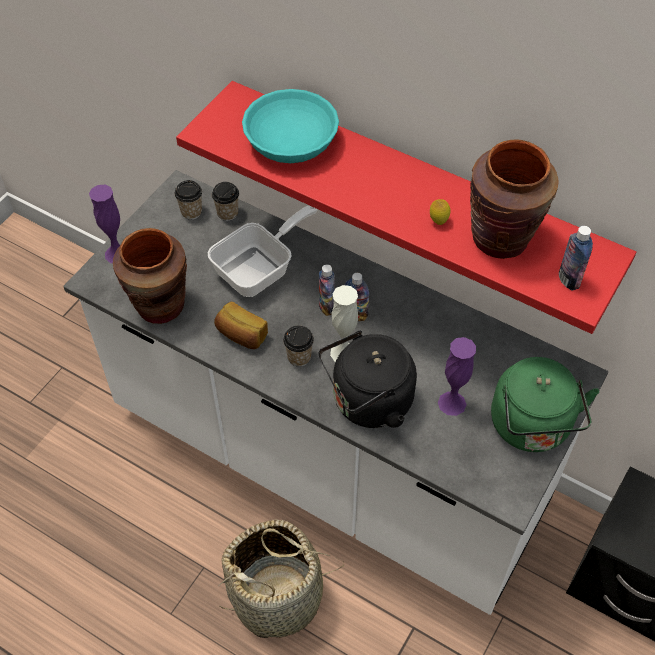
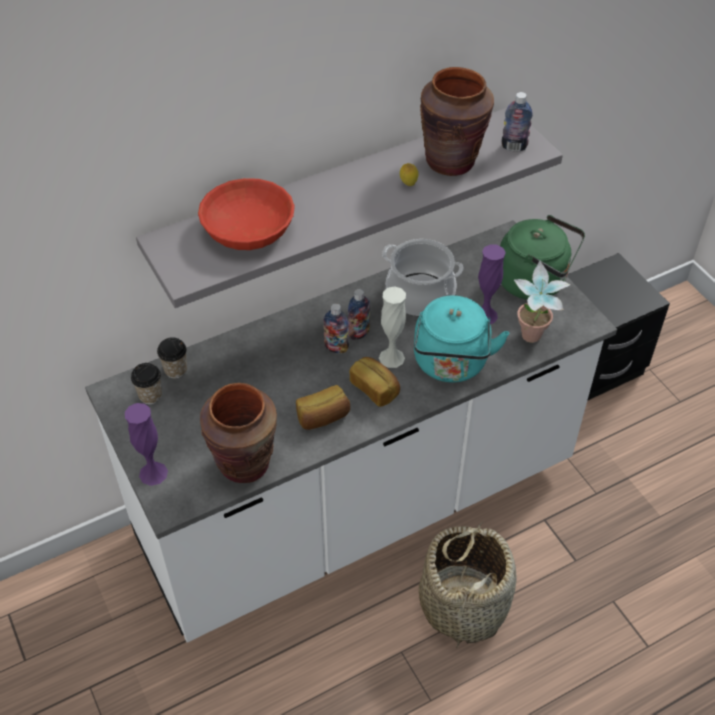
camera: 60 degrees left, 5 degrees down
(260, 269) = (260, 374): frying pan -> none
(291, 141) = (248, 229): turquoise bowl -> red bowl
(299, 357) = (375, 388): cup -> bread
(367, 403) = (451, 365): black kettle -> turquoise kettle
(417, 188) = (335, 196): red shelf -> grey shelf
(438, 339) = (420, 295): none -> cooking pot
(446, 457) = (531, 341): none -> potted plant

